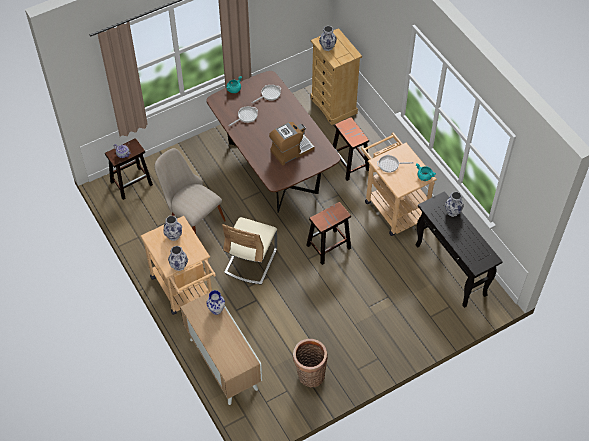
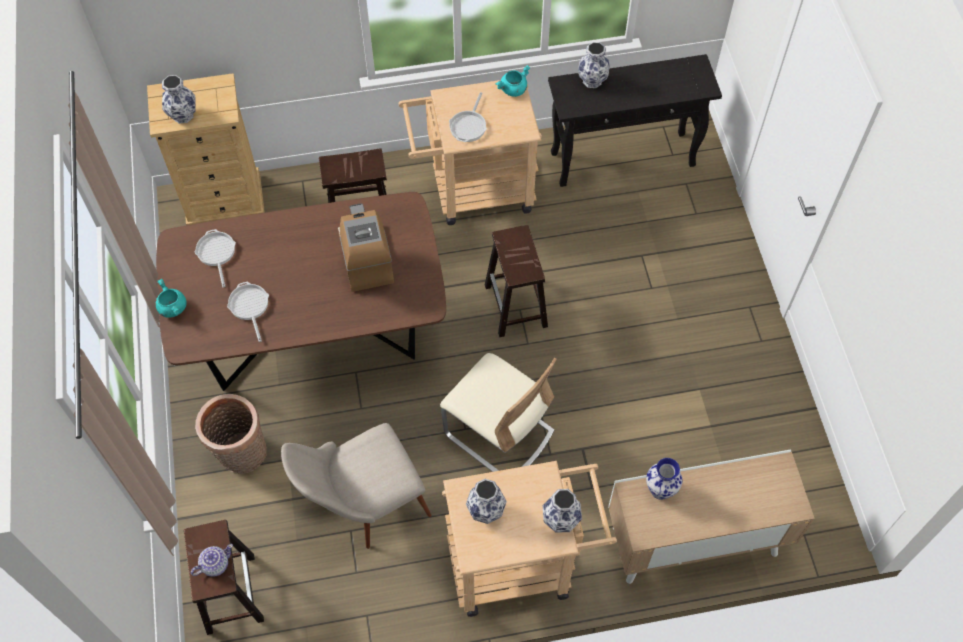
camera: 70 degrees left, 5 degrees up
(309, 375) = (753, 413): basket -> basket (242, 455)

